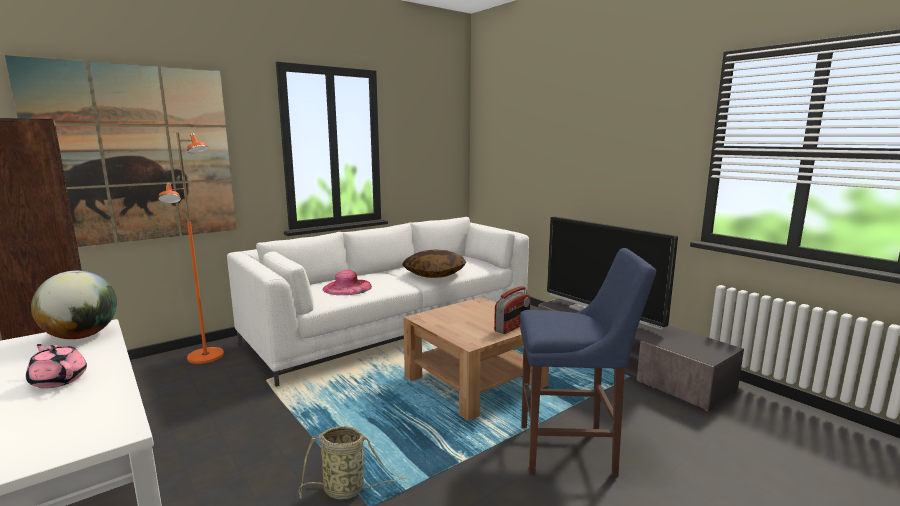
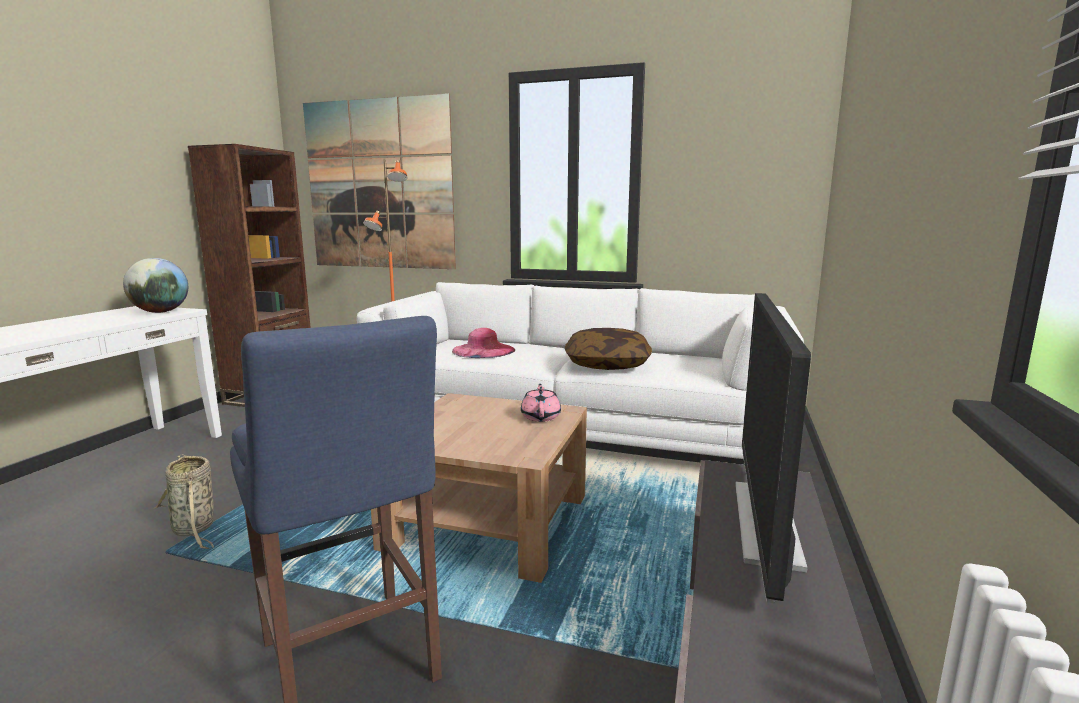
camera: 55 degrees right, 0 degrees up
(58, 380) = (65, 326): pink teapot -> pink teapot (541, 417)
(512, 326) = (490, 448): radio -> none

